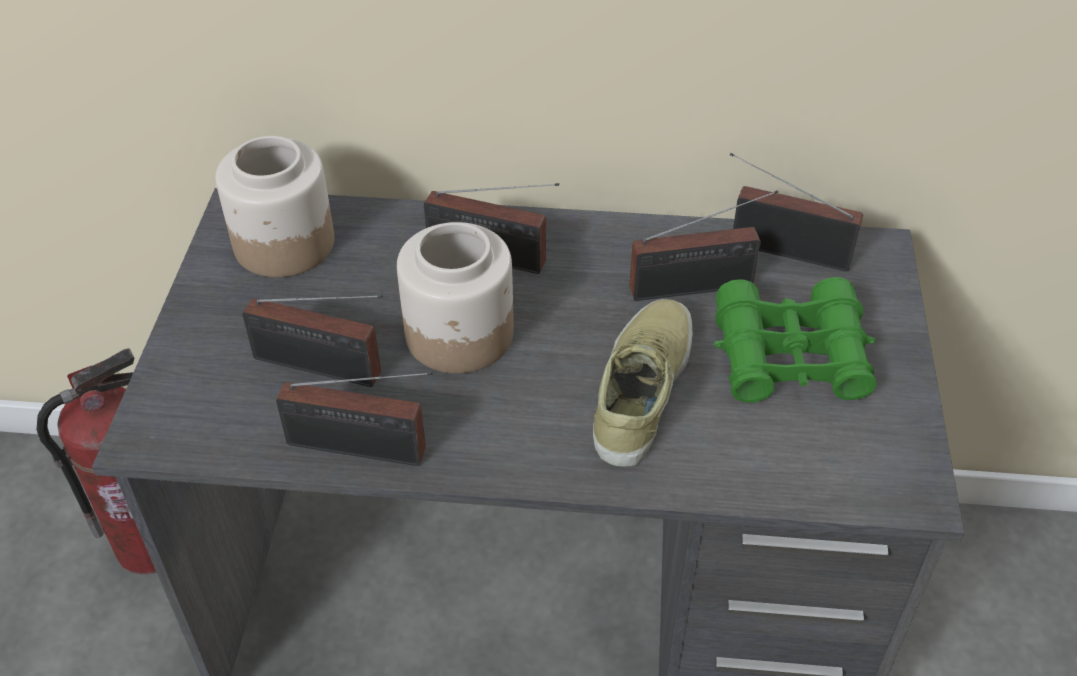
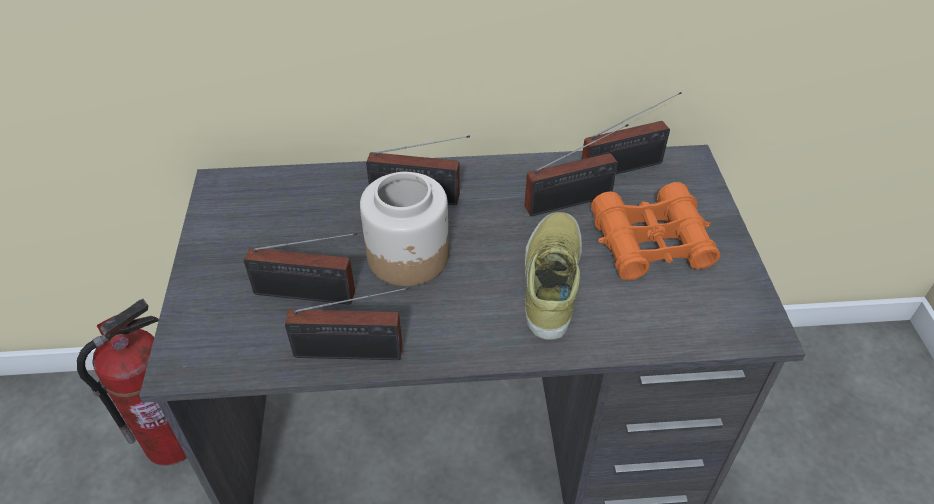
camera: 10 degrees left, 0 degrees up
(283, 243) = (259, 204): jar -> none
(784, 249) = (626, 167): radio -> radio turned 150 degrees clockwise
(790, 356) = (651, 243): green binoculars -> orange binoculars

